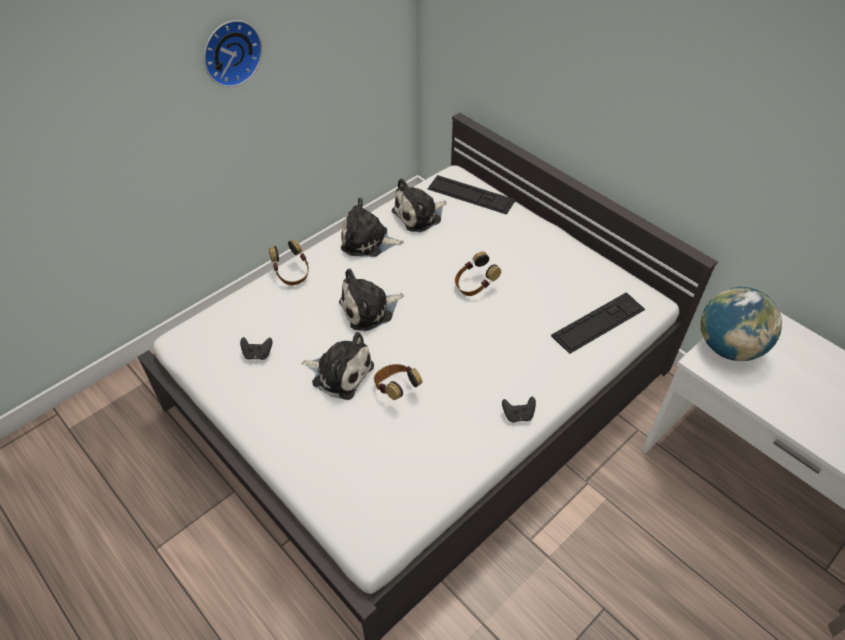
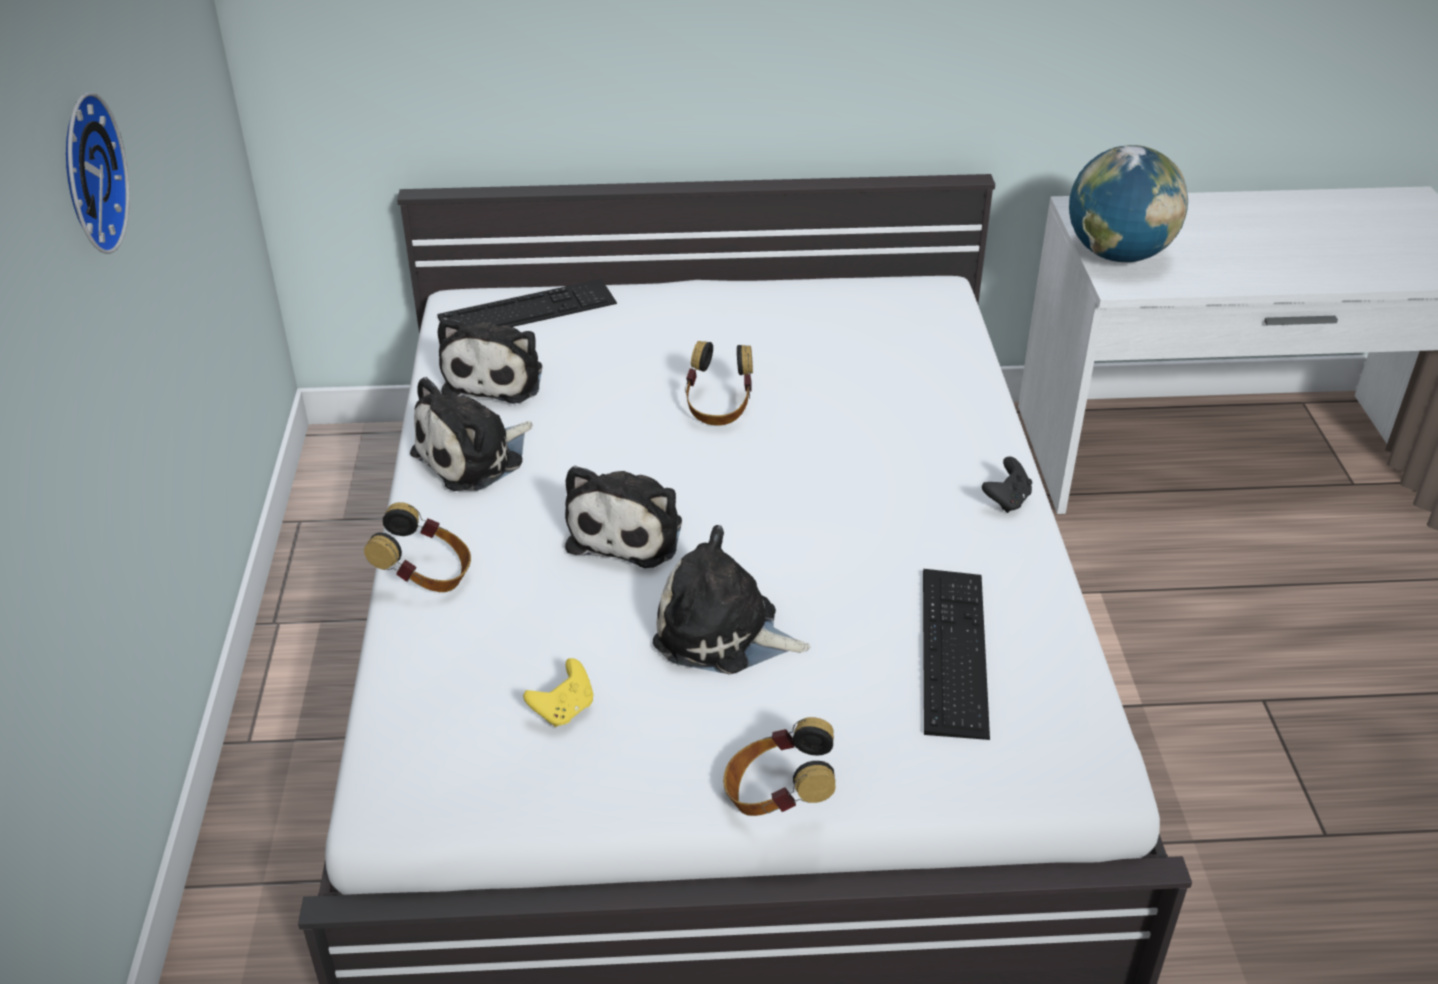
camera: 50 degrees left, 10 degrees down
(257, 354) = (564, 710): black game controller -> yellow game controller
(340, 373) = (723, 633): plush toy -> plush toy turned 135 degrees counterclockwise
(395, 389) = (827, 591): headphones -> headphones (777, 796)
(598, 322) = (923, 345): keyboard -> keyboard (954, 651)

